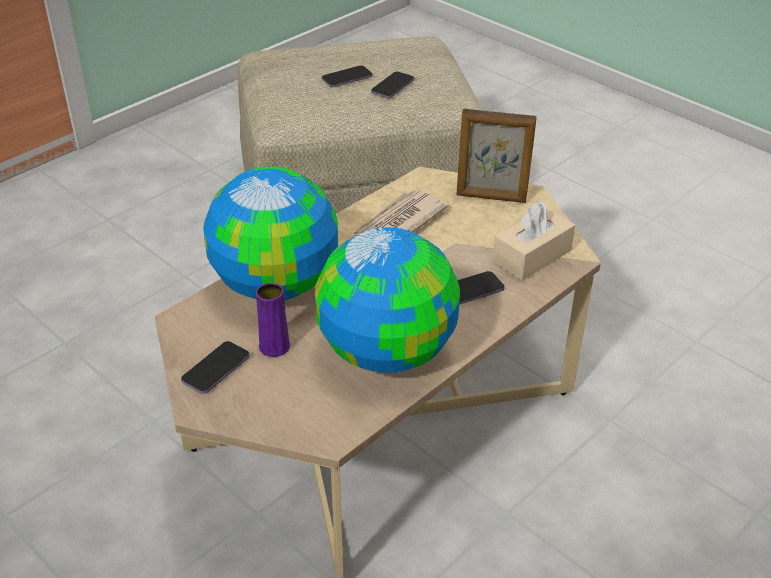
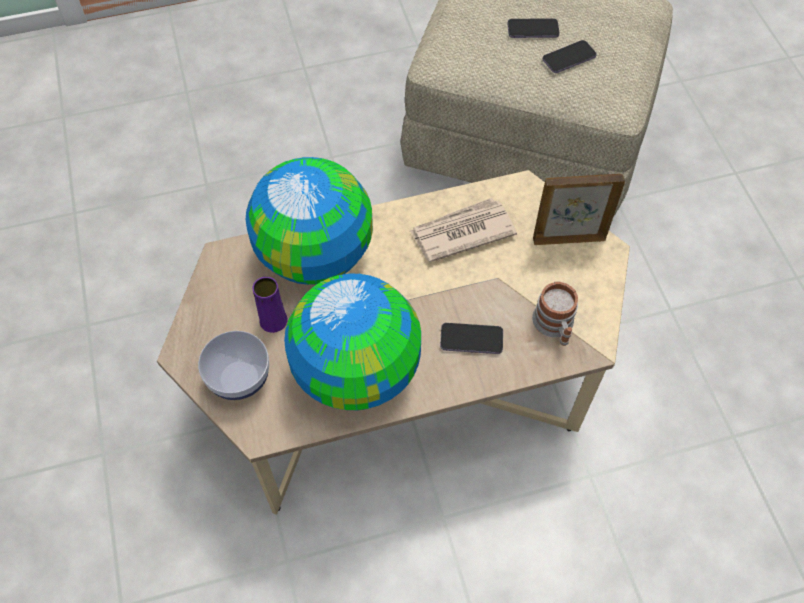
camera: 30 degrees right, 20 degrees up
(216, 369) = (216, 322): phone -> none
(276, 403) = (239, 379): none -> bowl
(491, 197) = (568, 238): picture frame -> picture frame turned 135 degrees clockwise
(532, 256) = (555, 326): beige tissue box -> mug

